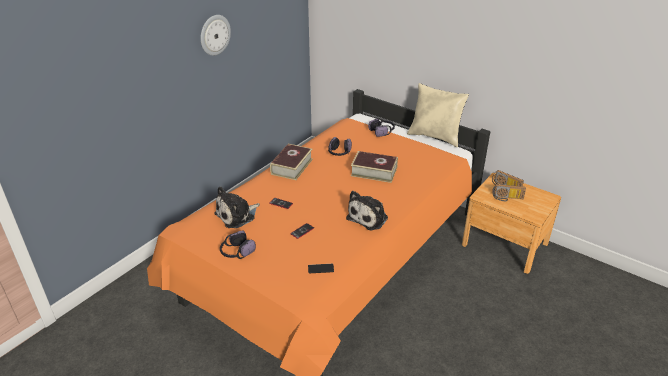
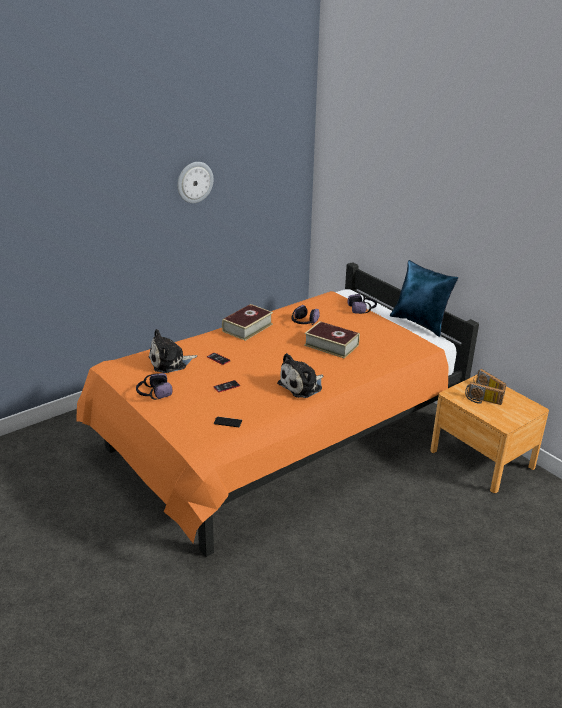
camera: 15 degrees right, 5 degrees down
(435, 137) = (420, 323): beige pillow -> blue pillow

